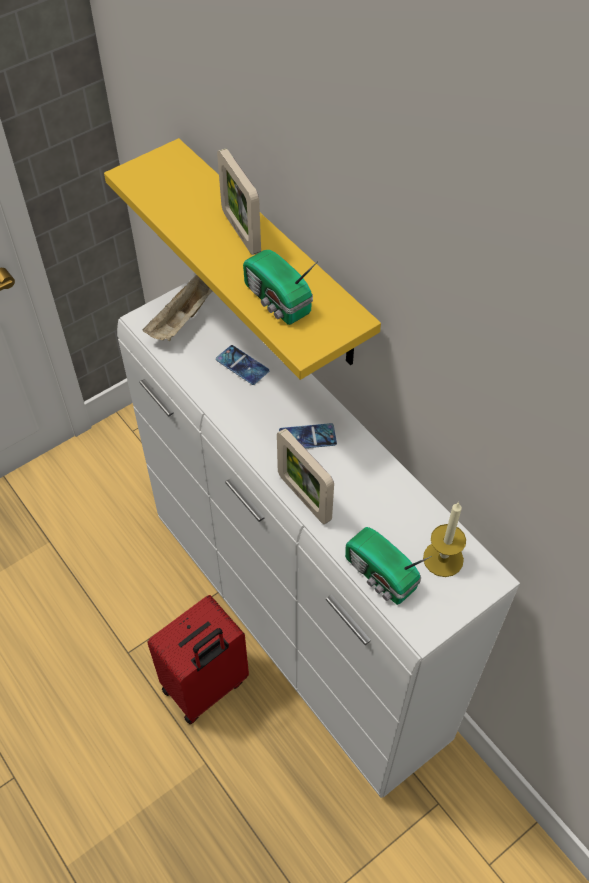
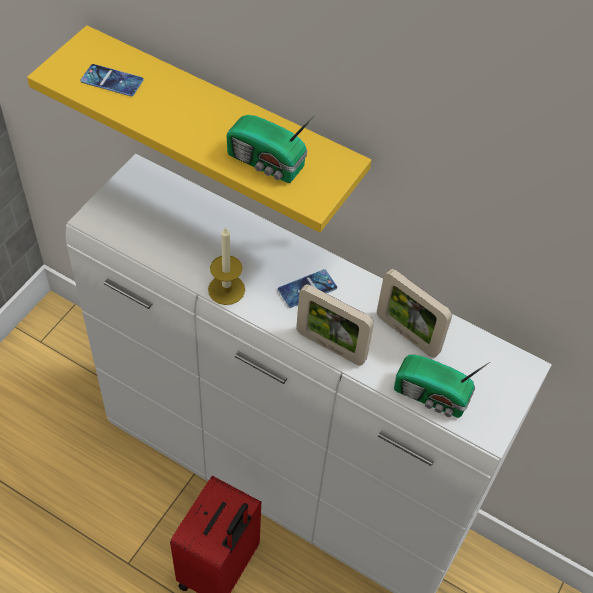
camera: 25 degrees left, 0 degrees up
(184, 319) = (134, 207): beige tray -> none
(241, 232) = (198, 105): picture frame -> picture frame (407, 335)
(242, 365) = (213, 237): phone -> phone (112, 81)
(443, 559) = (478, 363): candle -> candle (226, 289)

